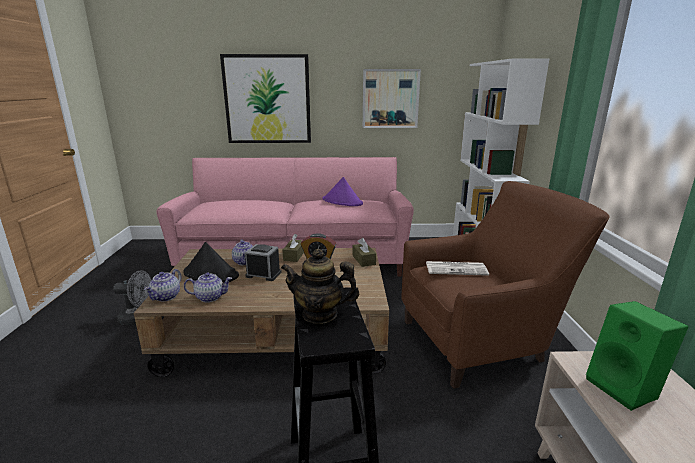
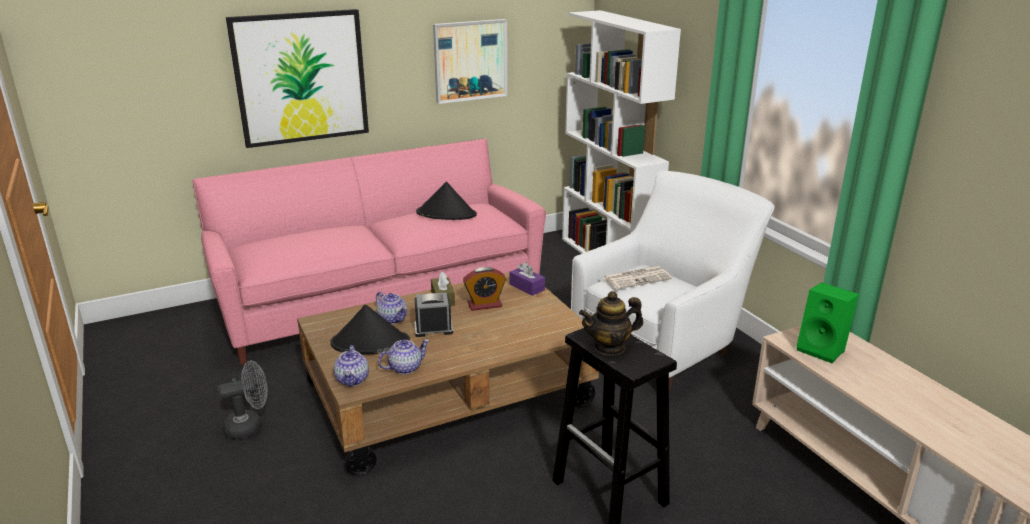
camera: 25 degrees left, 5 degrees up
(342, 202) = (446, 214): purple hat -> black hat
(363, 260) = (527, 287): brown tissue box -> purple tissue box
(483, 340) = (664, 347): brown armchair -> white armchair

